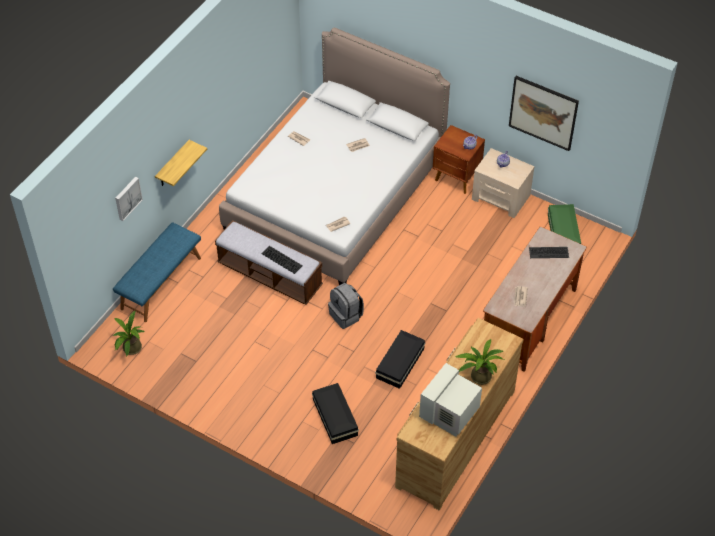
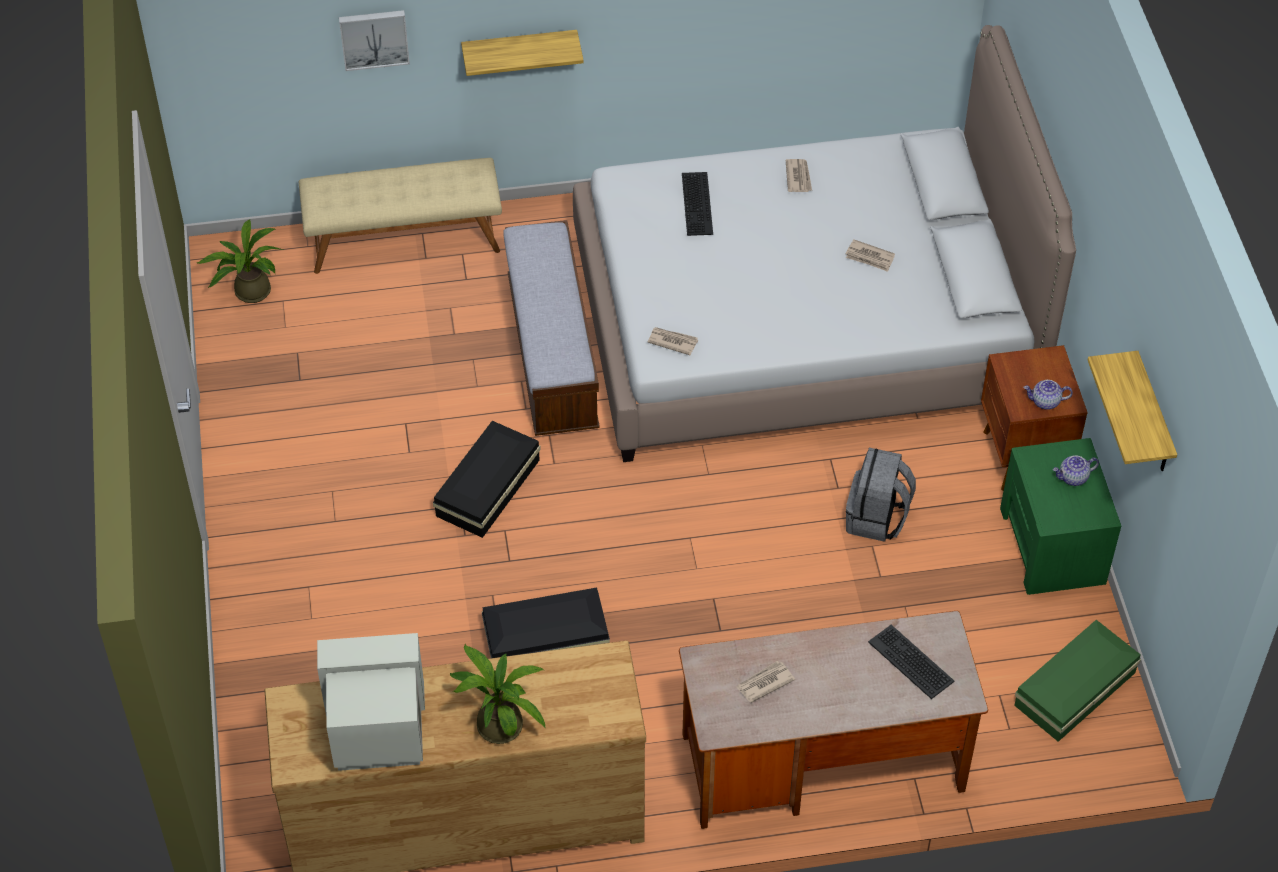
camera: 50 degrees right, 0 degrees up
(160, 283) = (404, 239): blue bench -> beige bench
(282, 259) = (548, 329): keyboard -> keyboard (699, 204)
(334, 418) = (352, 624): black storage box -> black storage box (485, 488)
(346, 315) = (571, 503): grey backpack -> grey backpack (877, 518)
(501, 197) = (1052, 546): beige nightstand -> green nightstand
(543, 112) = (1153, 417): picture -> shelf

